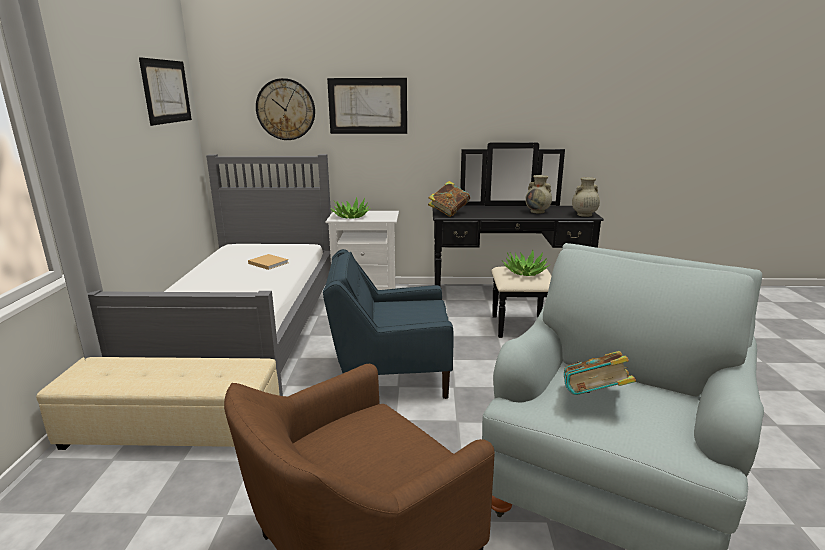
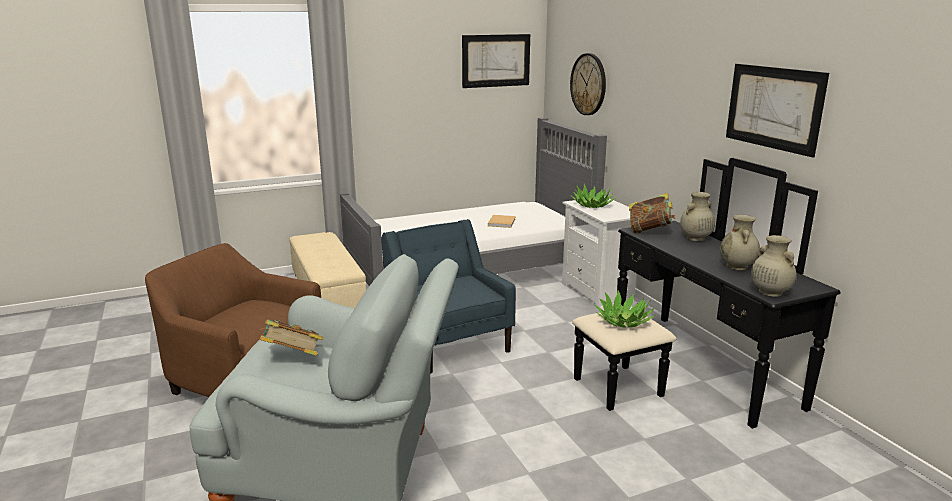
camera: 65 degrees right, 0 degrees up
(368, 106) = (640, 90): picture -> picture (773, 108)
(477, 208) = (695, 238): none -> beige vase

